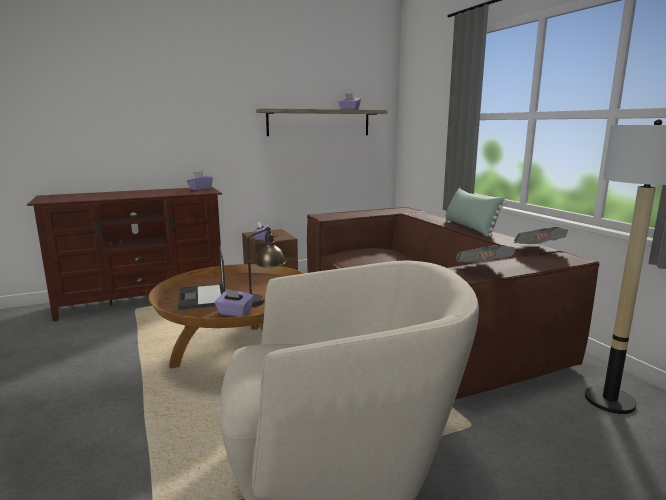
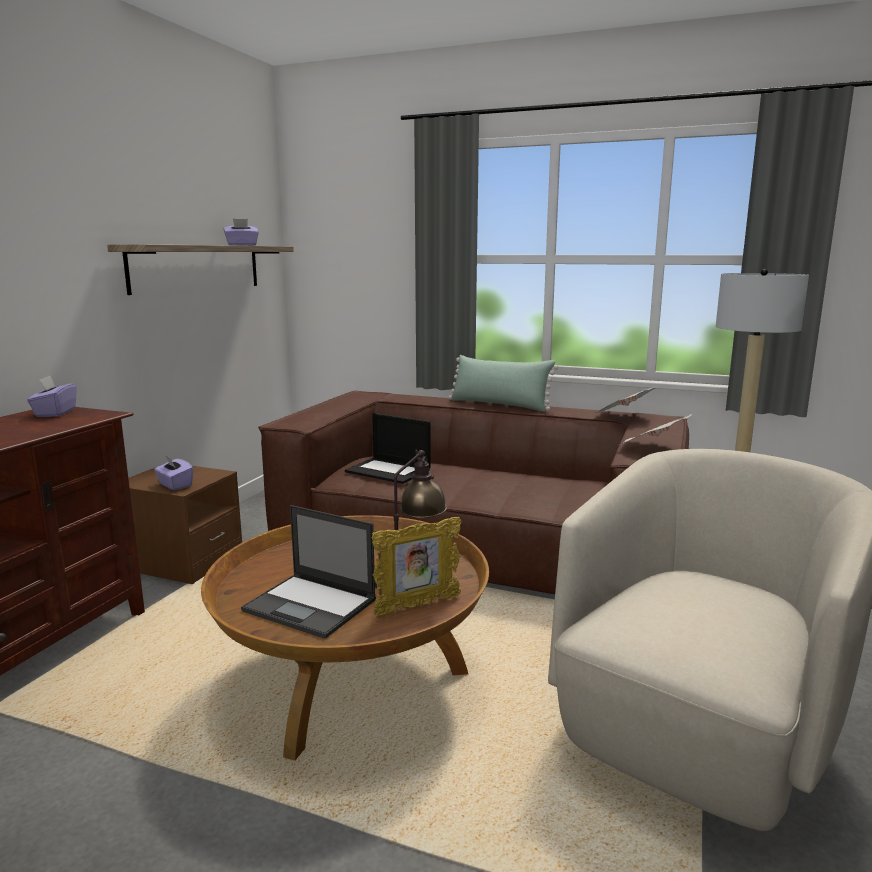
camera: 45 degrees left, 0 degrees up
(234, 313) = (417, 606): purple tissue box -> picture frame
(369, 256) = (389, 471): none -> laptop

